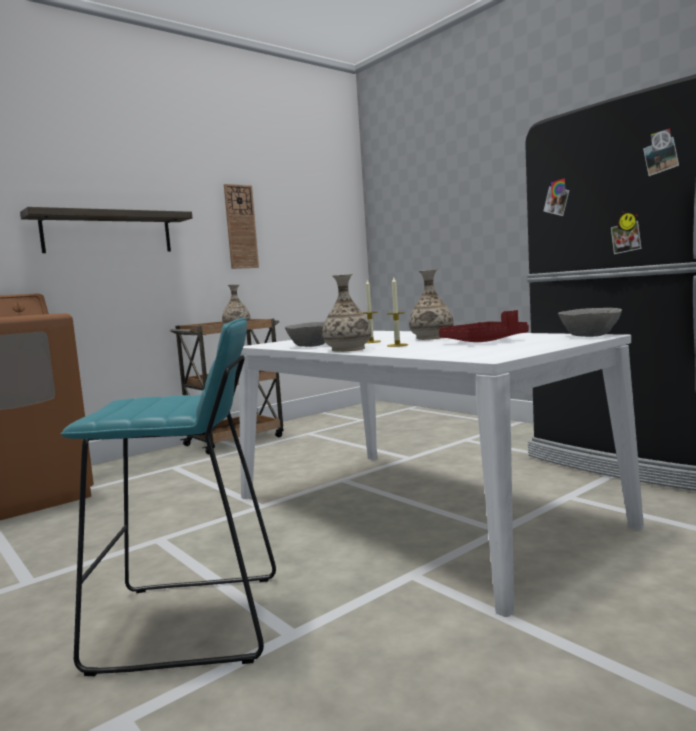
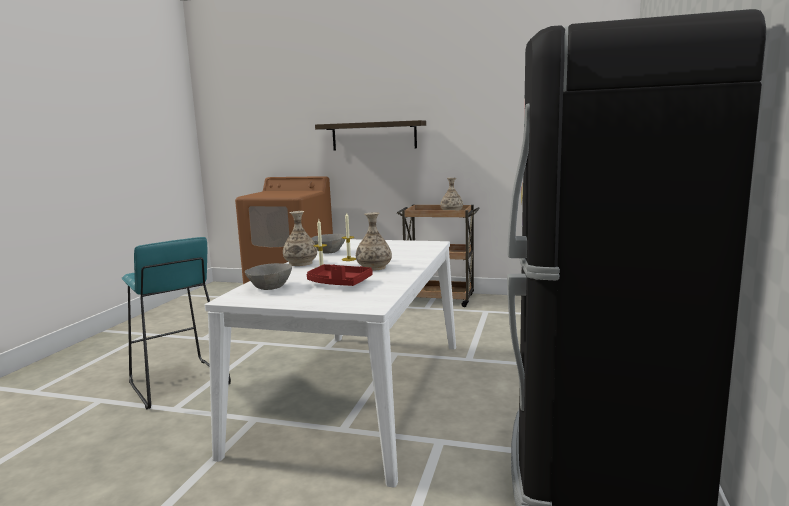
camera: 55 degrees right, 5 degrees up
(241, 227) = (479, 126): wall clock -> none
(589, 336) = (372, 304): grey bowl -> grey bowl (270, 287)

